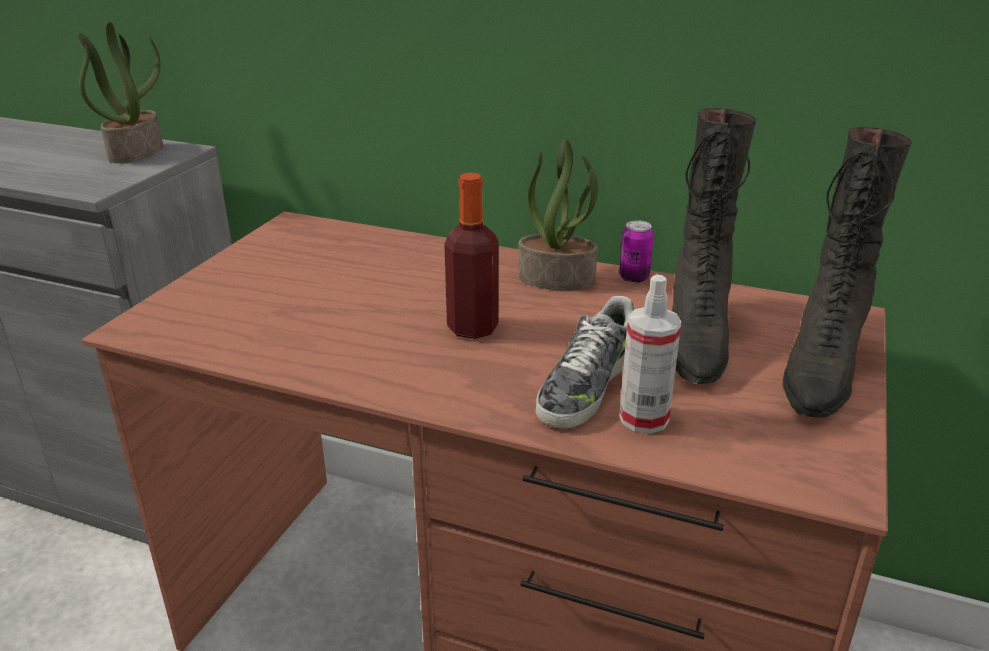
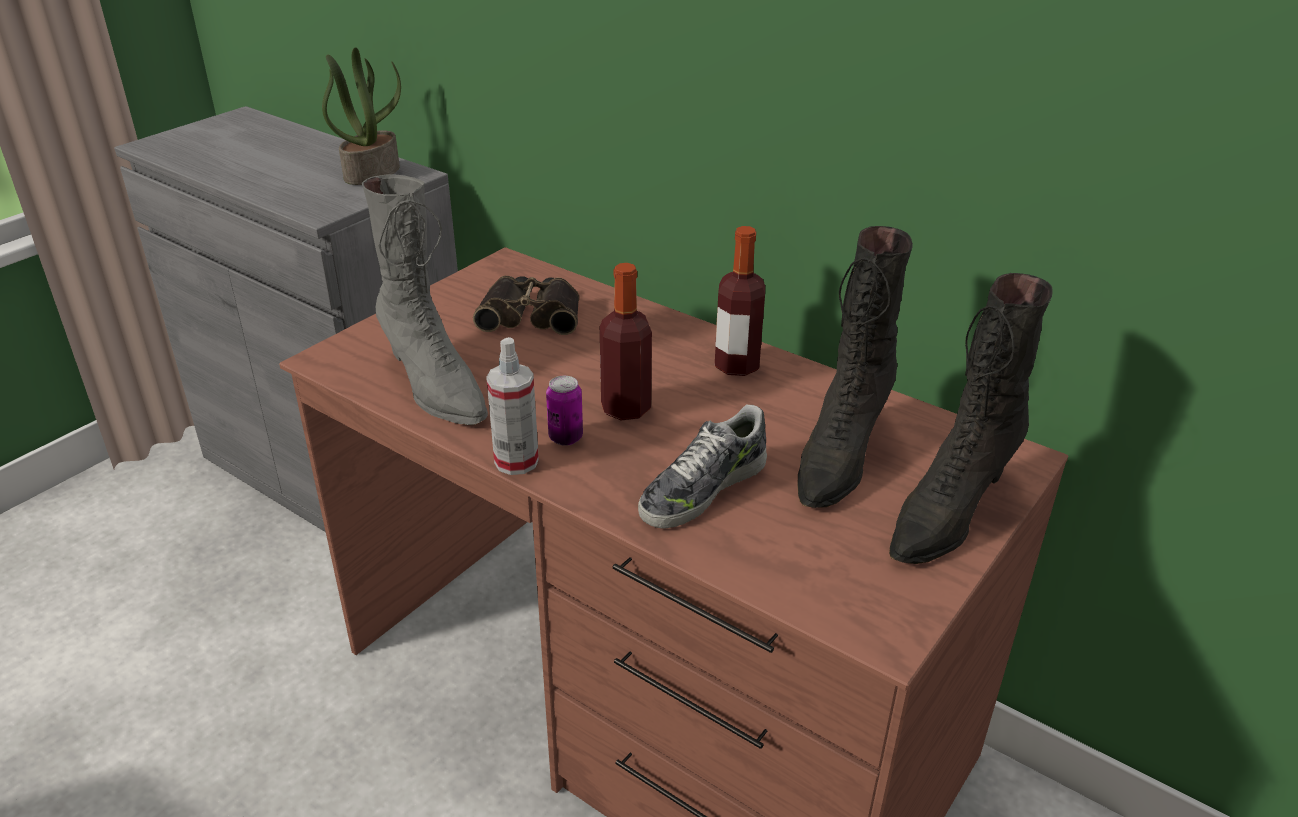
camera: 15 degrees right, 5 degrees up
(266, 337) = (434, 387): none -> grey boot
(338, 262) = (532, 315): none -> binoculars
(557, 278) = (736, 365): potted plant -> bottle
(634, 278) = (815, 377): can -> can (565, 438)
(644, 418) = (739, 531): spray bottle -> spray bottle (516, 461)

